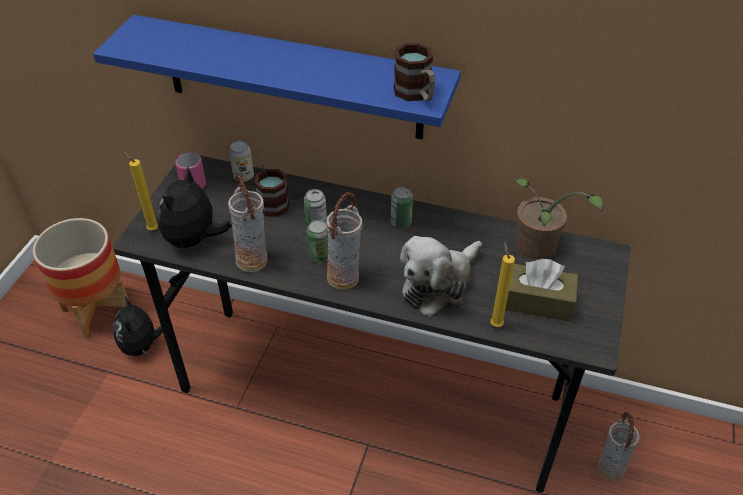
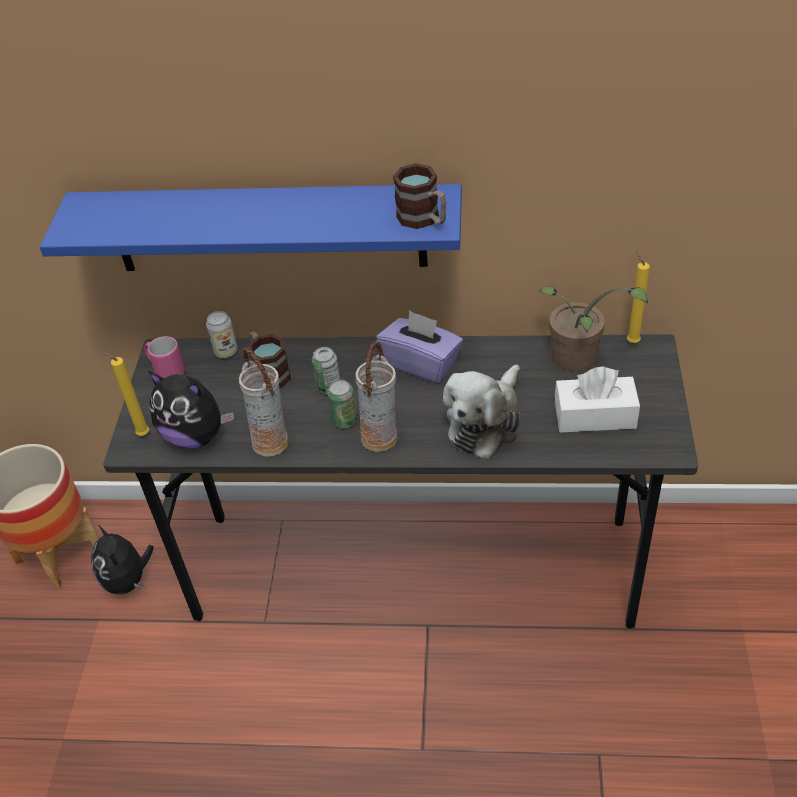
camera: 10 degrees left, 0 degrees up
(194, 240) = (196, 435): plush toy -> plush toy turned 75 degrees counterclockwise
(401, 222) = (421, 363): can -> purple tissue box
(495, 323) = (559, 449): yellow candle -> yellow candle (631, 341)
(536, 301) = (595, 416): brown tissue box -> white tissue box
(609, 468) = (697, 584): vase -> none

